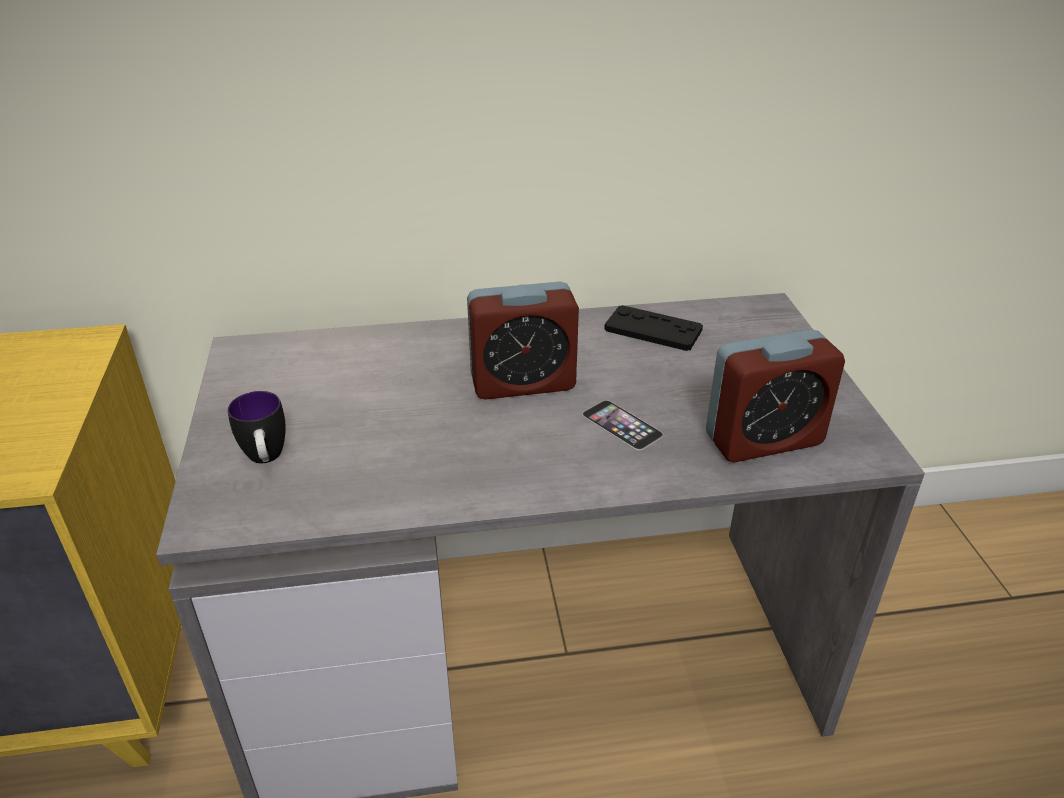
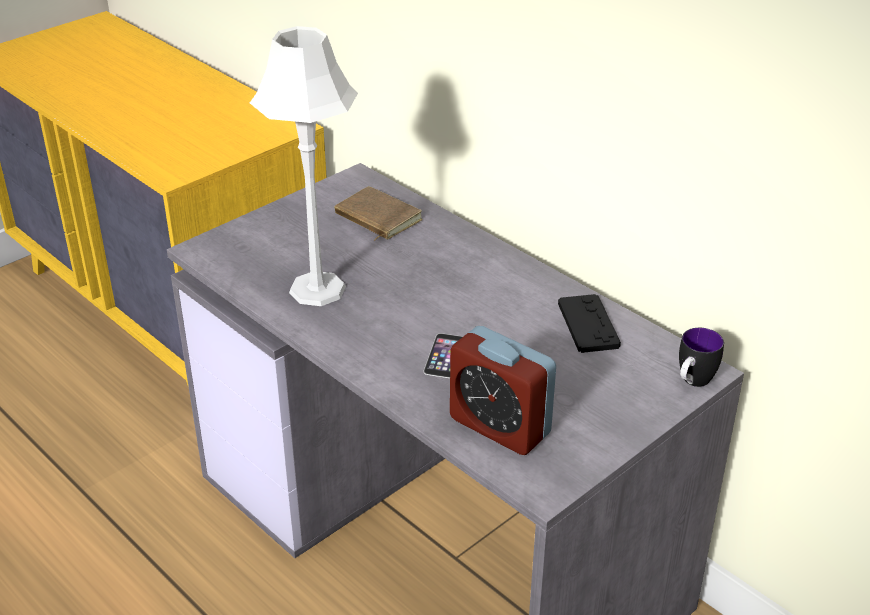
camera: 55 degrees right, 0 degrees up
(266, 460) = (268, 241): mug -> mug (692, 383)
(332, 369) = (376, 218): none -> brown book
(409, 462) = (317, 289): none -> grey table lamp
(522, 383) = (447, 295): alarm clock -> none

